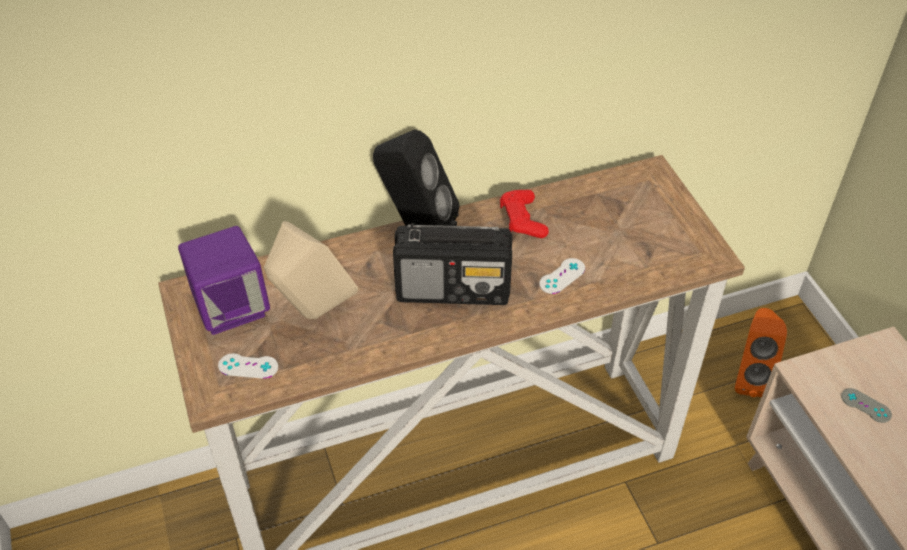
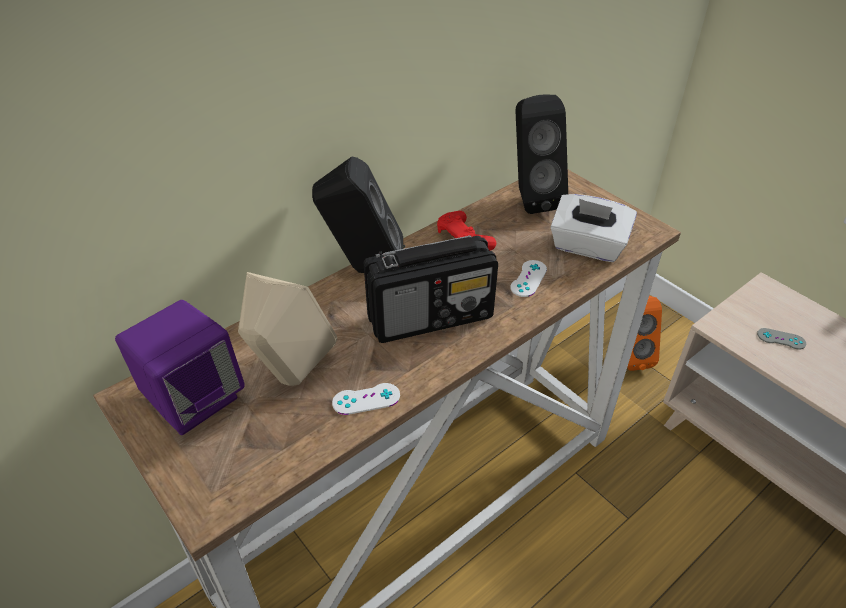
camera: 20 degrees left, 5 degrees down
(248, 366) = (239, 459): white game controller -> white game controller (366, 399)
(611, 191) = (530, 198): none -> black speaker
(638, 258) = (587, 247): none -> white tissue box

